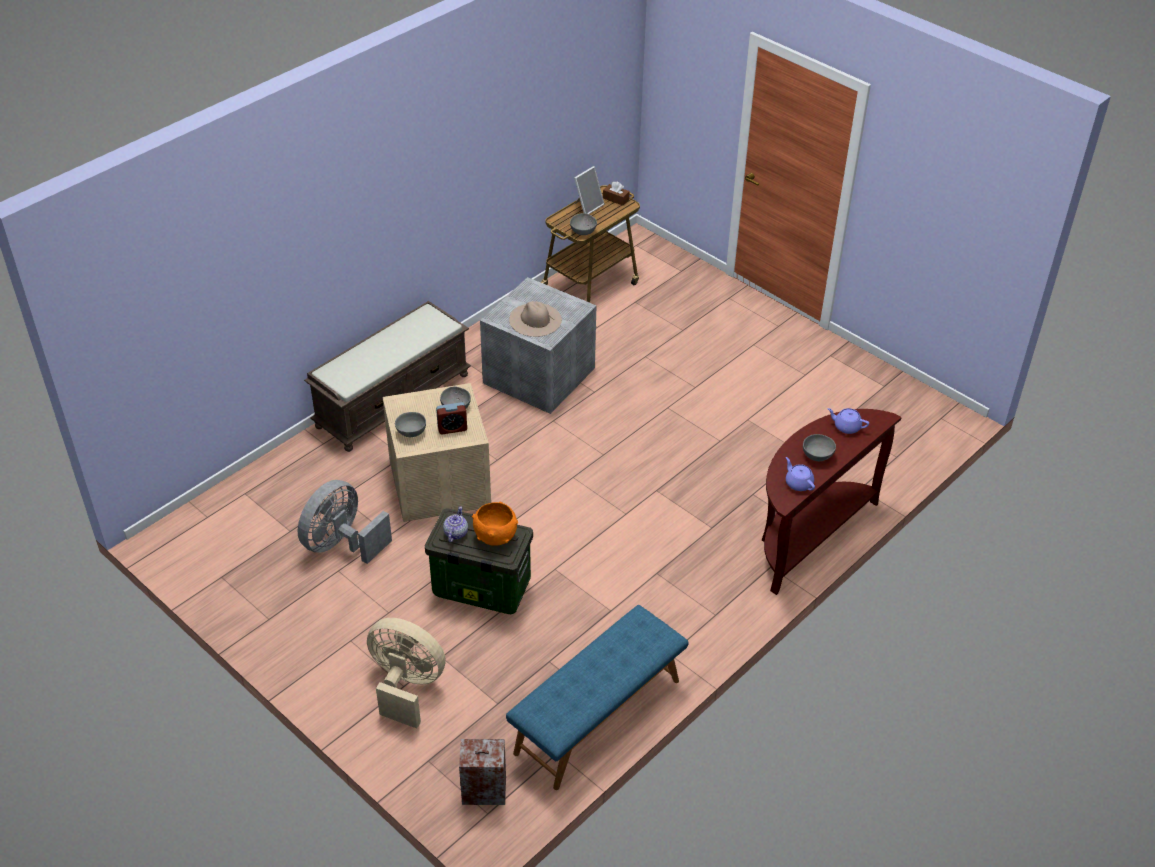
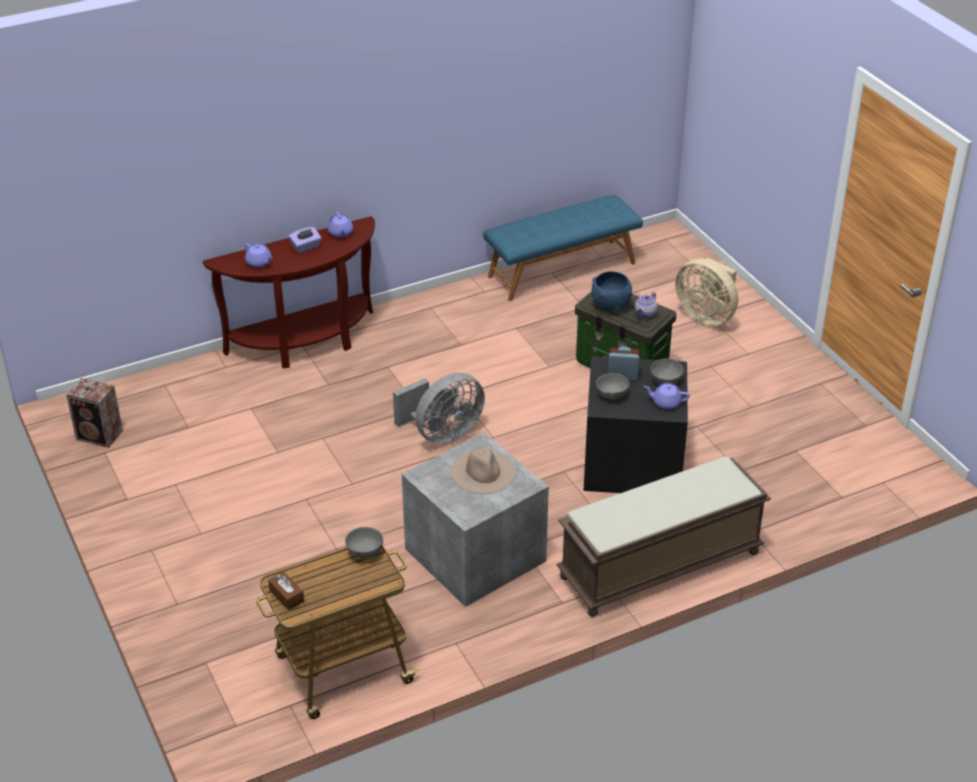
camera: 160 degrees left, 5 degrees down
(342, 544) = (745, 427): grey fan -> grey fan (442, 433)
(405, 410) = (666, 402): none -> purple teapot
(438, 482) = (634, 463): beige storage box -> black storage box
(482, 790) = (665, 250): speaker -> speaker (100, 436)
(495, 536) = (610, 305): orange bowl -> blue bowl
(587, 206) = (333, 592): picture frame -> none
(818, 456) = (306, 247): grey bowl -> purple tissue box

